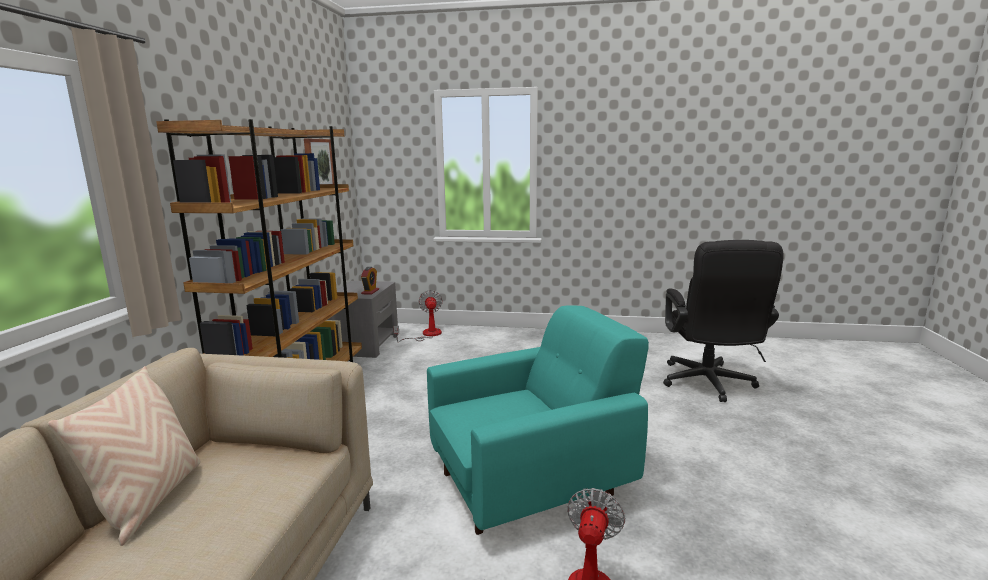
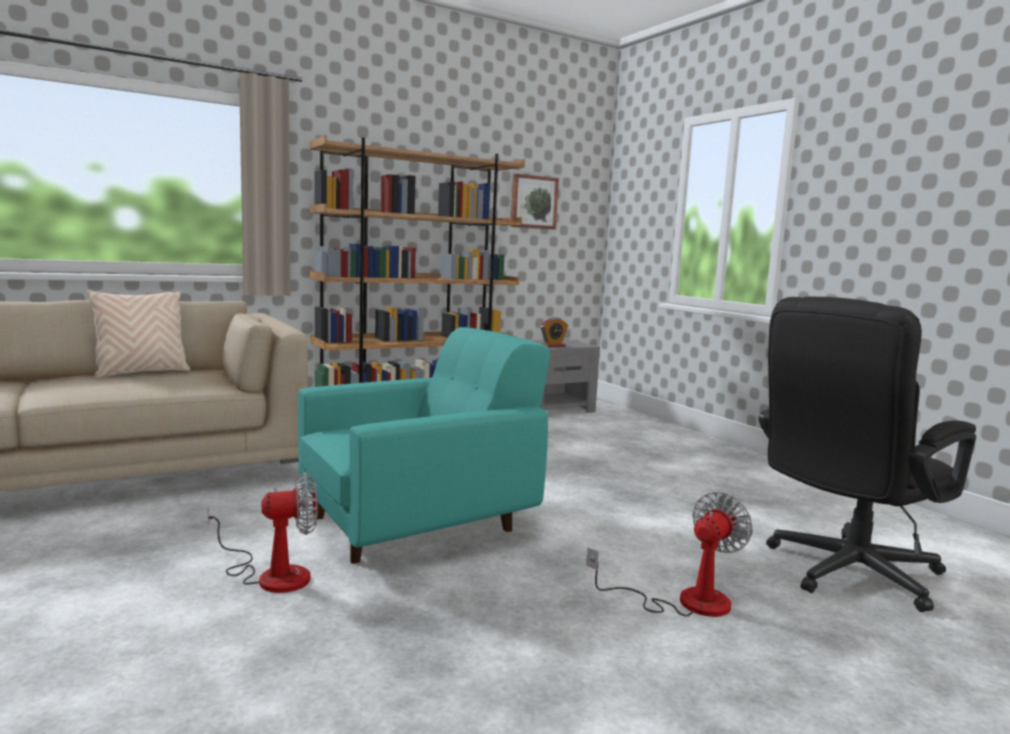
camera: 50 degrees right, 5 degrees down
(426, 335) = (619, 419): fan -> fan (685, 602)
(532, 482) = (420, 523): turquoise armchair -> turquoise armchair turned 60 degrees counterclockwise

